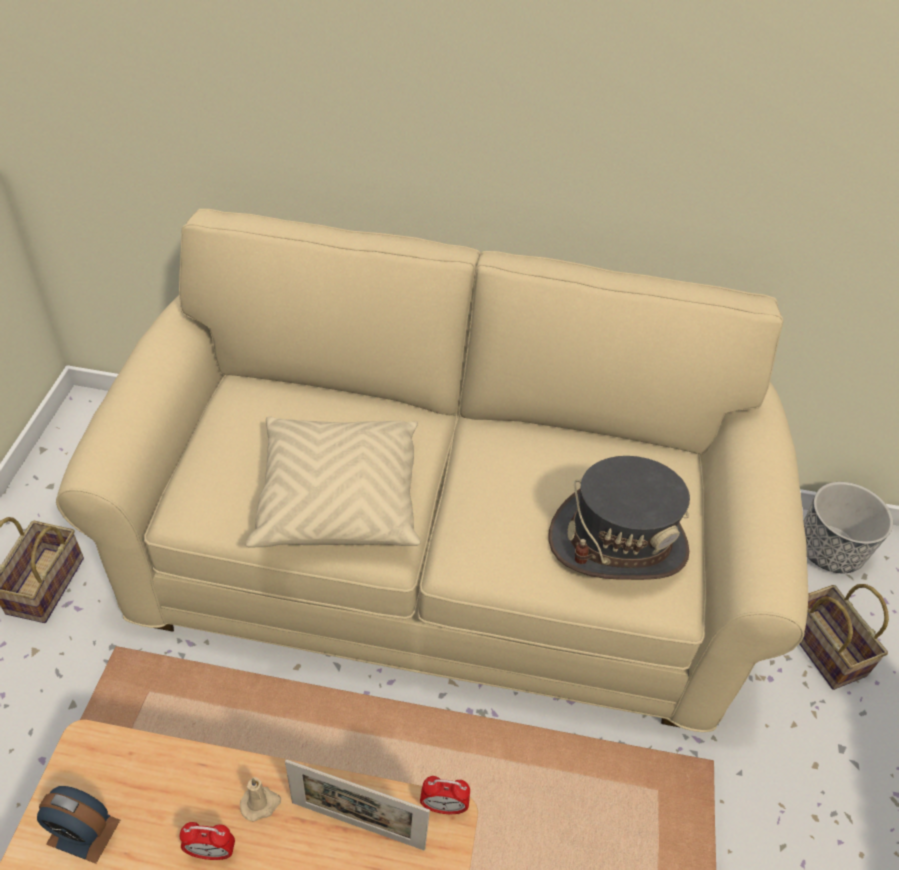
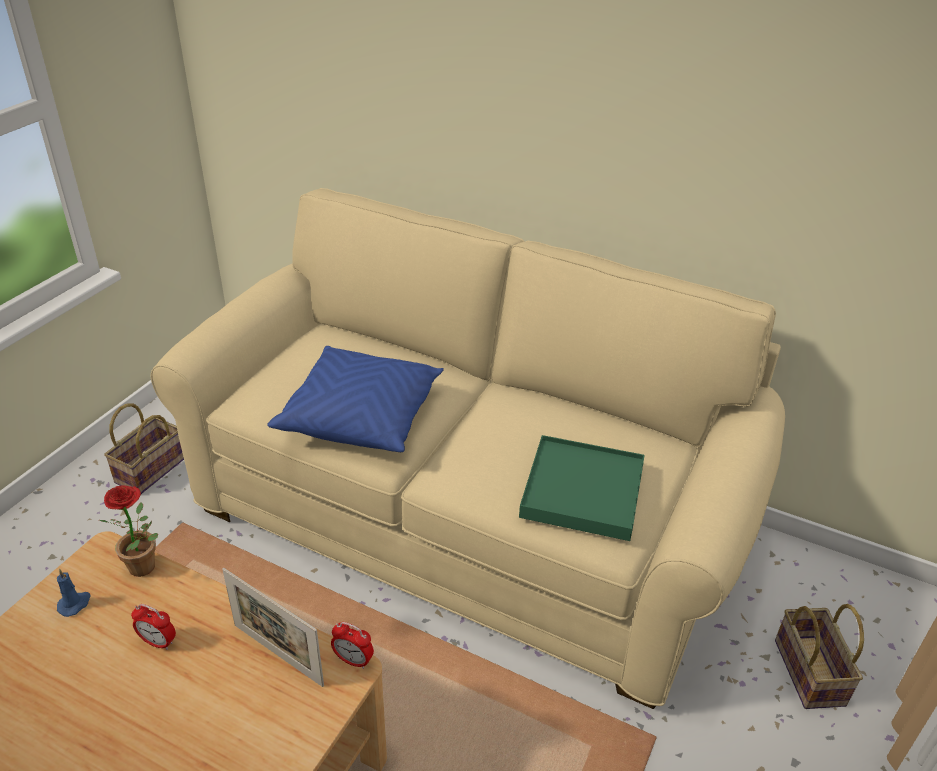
camera: 20 degrees right, 10 degrees down
(83, 832) = (75, 604): alarm clock -> blue candle
(153, 757) = (147, 568): none -> potted plant
(261, 803) = (211, 620): beige candle -> none
(338, 498) = (361, 416): beige pillow -> blue pillow
(618, 542) = (583, 491): grey hat -> green tray
(830, 550) = (847, 589): planter -> none

